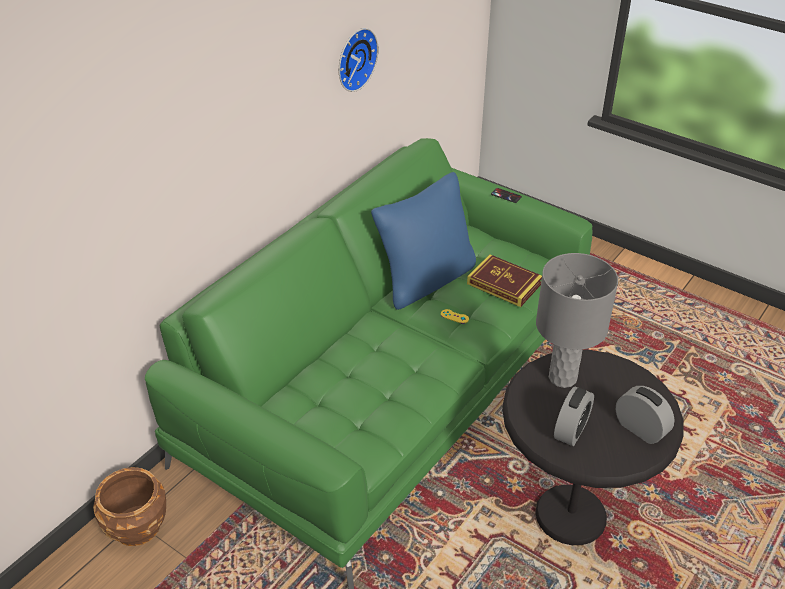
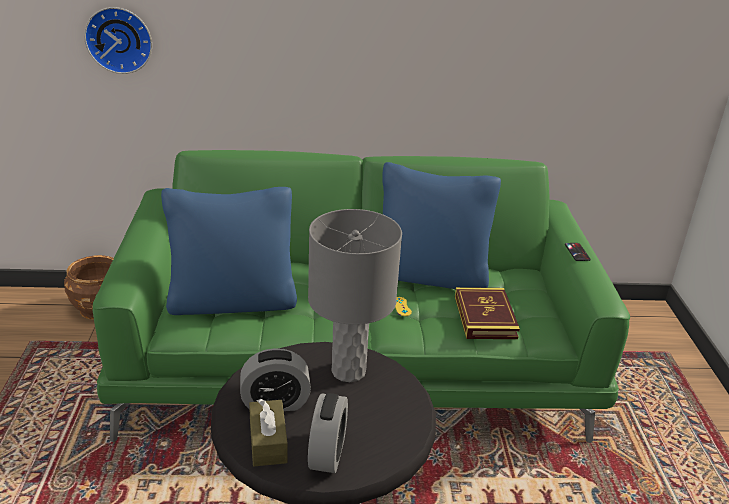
camera: 50 degrees right, 10 degrees down
(354, 58) = (478, 38): wall clock -> wall clock (119, 39)
(356, 406) = (232, 301): none -> blue pillow
(610, 452) = (268, 442): none -> brown tissue box

